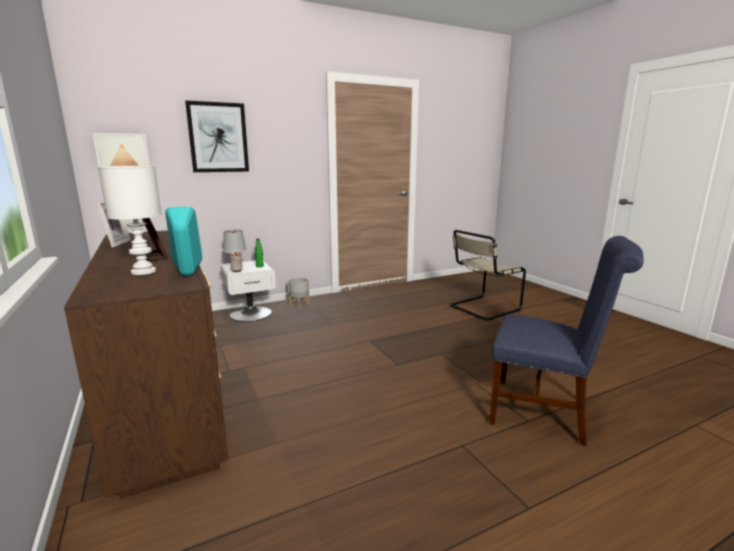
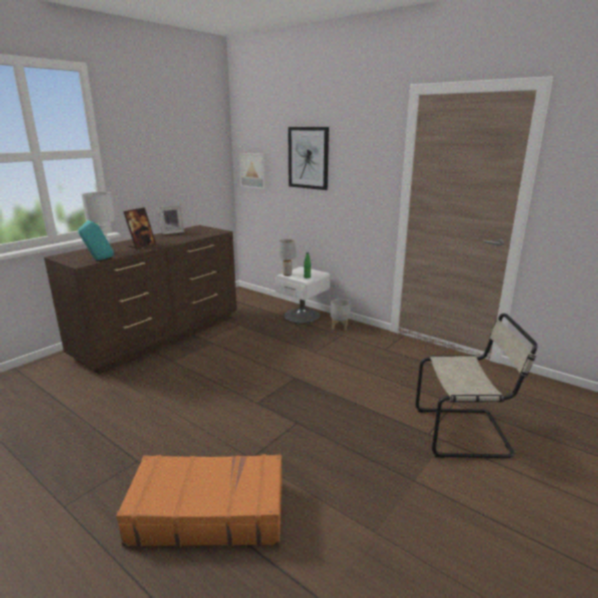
camera: 65 degrees right, 5 degrees up
(482, 308) = (465, 433): beige chair -> beige chair turned 150 degrees clockwise
(546, 412) = (208, 511): blue chair -> orange suitcase

